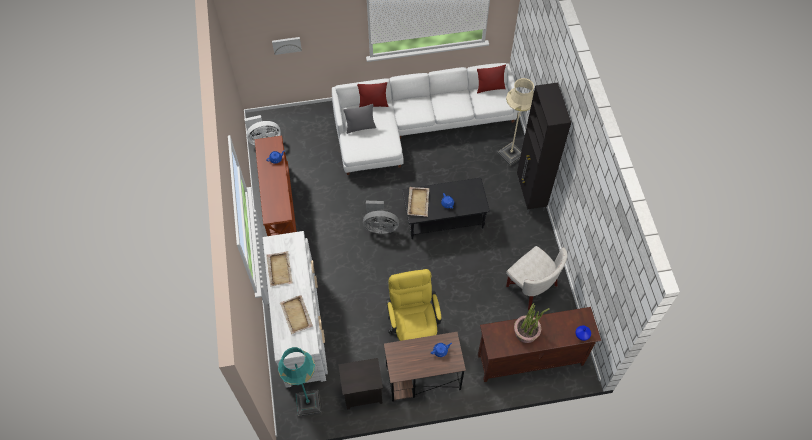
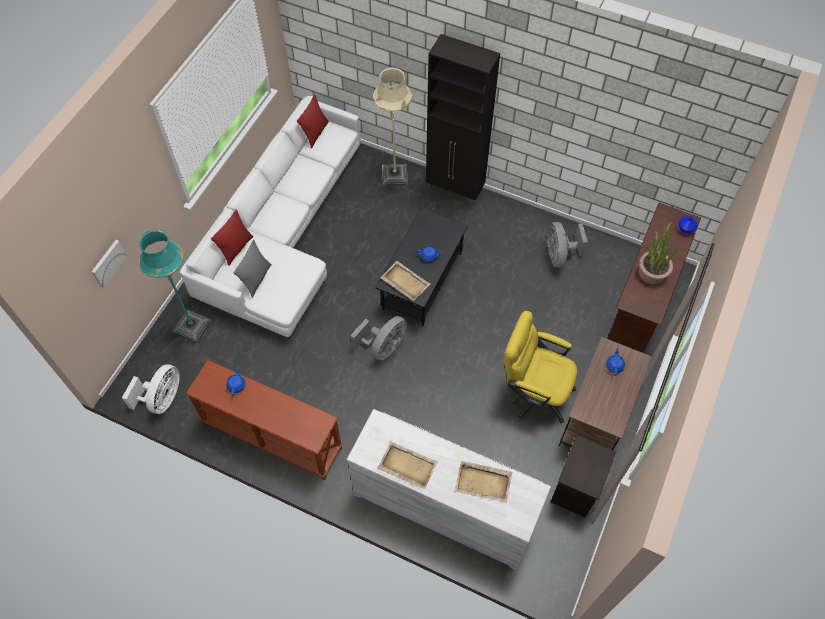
camera: 55 degrees left, 0 degrees up
(308, 403) = (552, 555): turquoise floor lamp -> turquoise floor lamp (192, 327)
(531, 286) = (559, 255): white armchair -> grey fan

